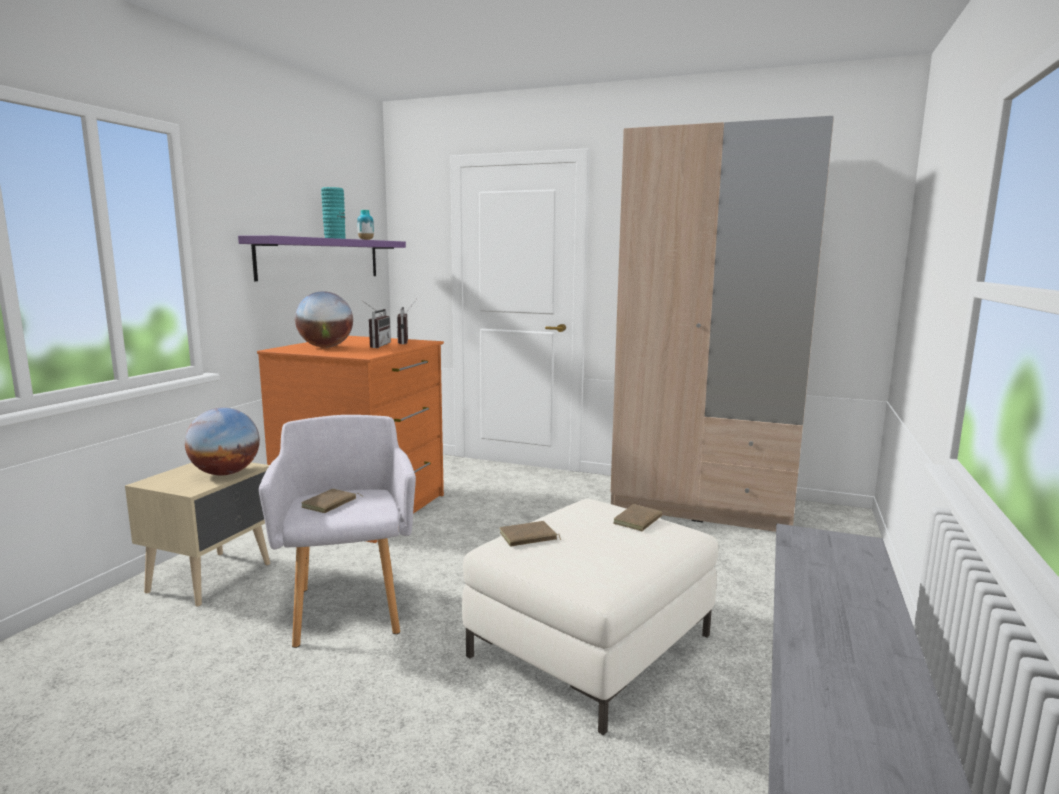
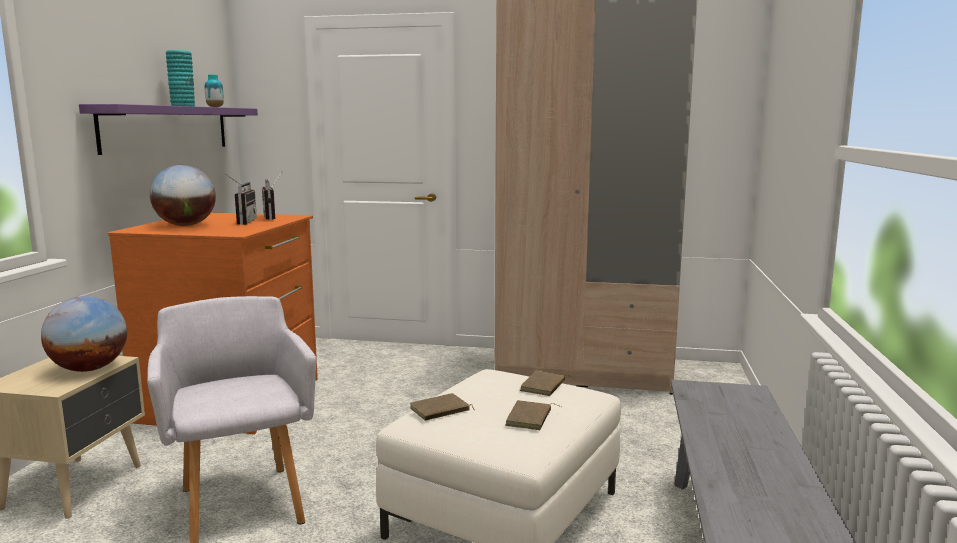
camera: 10 degrees left, 0 degrees up
(330, 504) = (220, 393): brown book -> brown book (530, 419)

